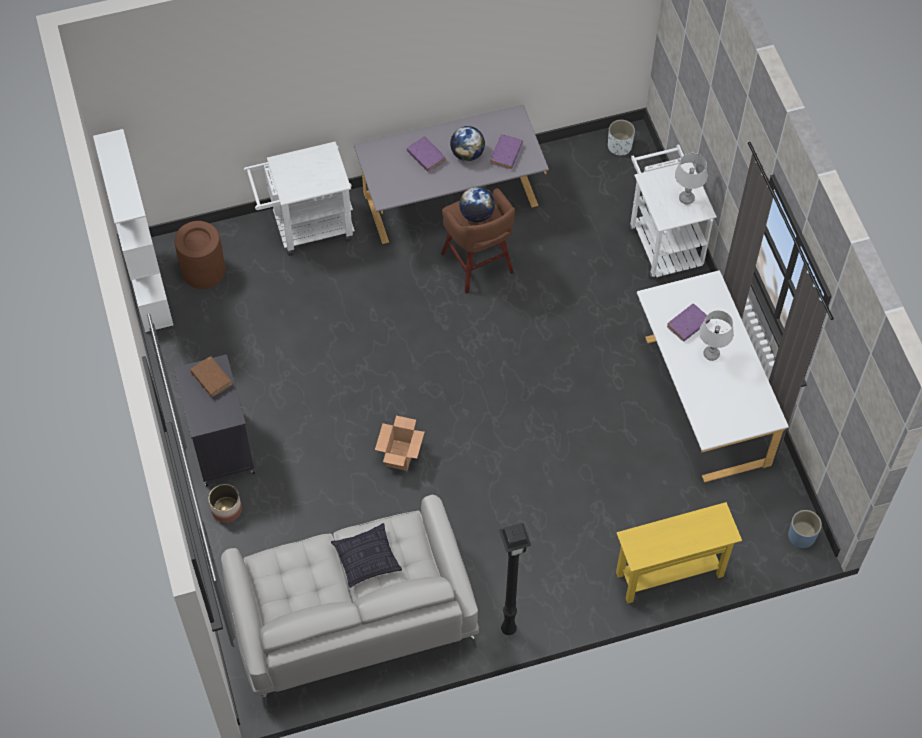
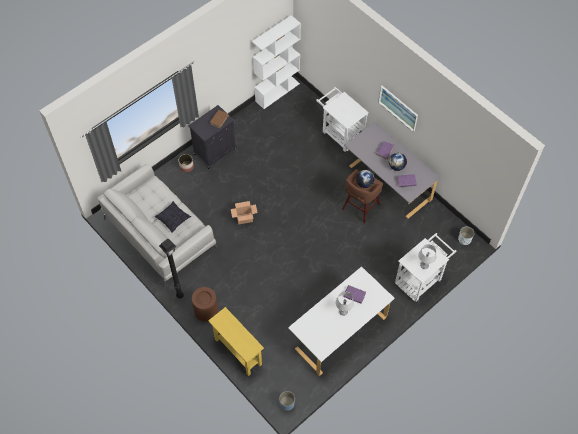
camera: 65 degrees right, 0 degrees up
(203, 270) = (296, 107): brown trash can -> brown trash can (206, 310)
(397, 73) = (398, 108): none -> picture

